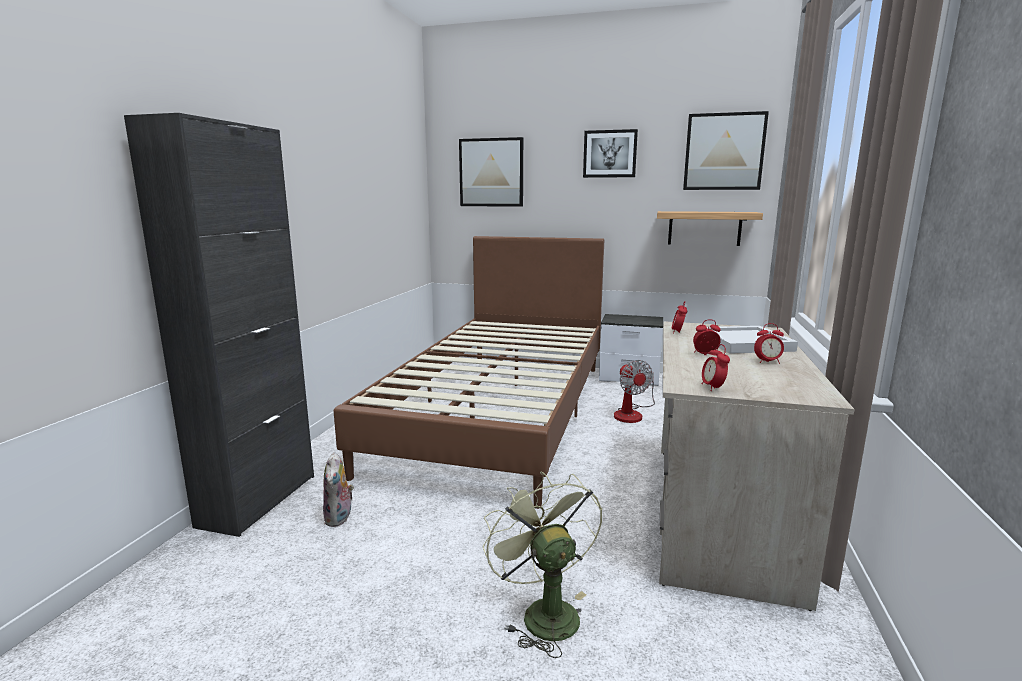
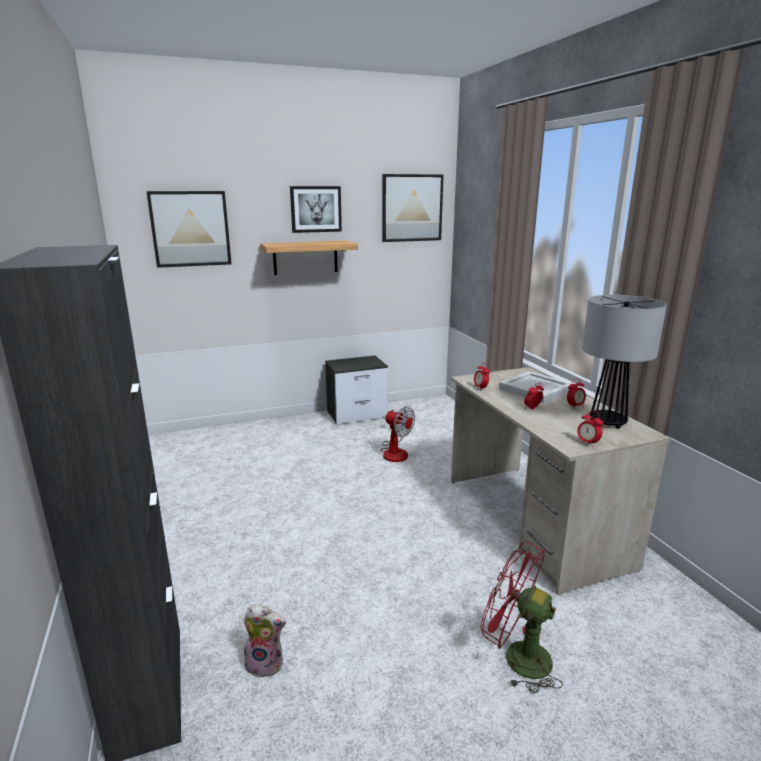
camera: 35 degrees left, 5 degrees up
(340, 518) = (266, 663): plush toy -> plush toy turned 45 degrees counterclockwise
(500, 411) = (286, 484): brown bed -> none
(543, 612) = (517, 657): green fan -> red fan
(704, 228) = (401, 274): shelf -> shelf (305, 257)
(784, 380) = (607, 422): none -> table lamp

